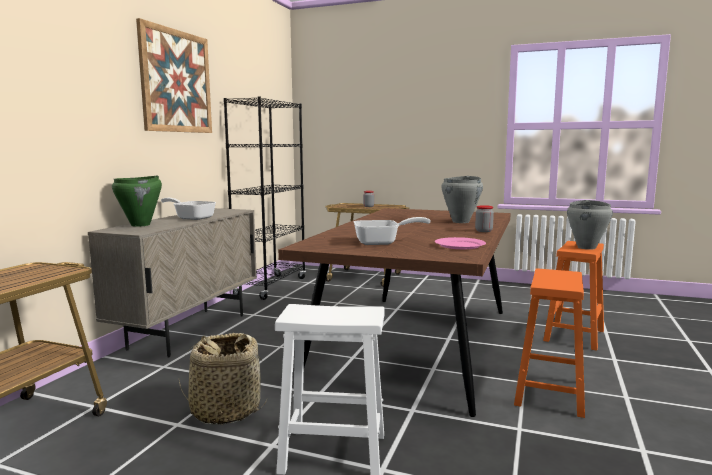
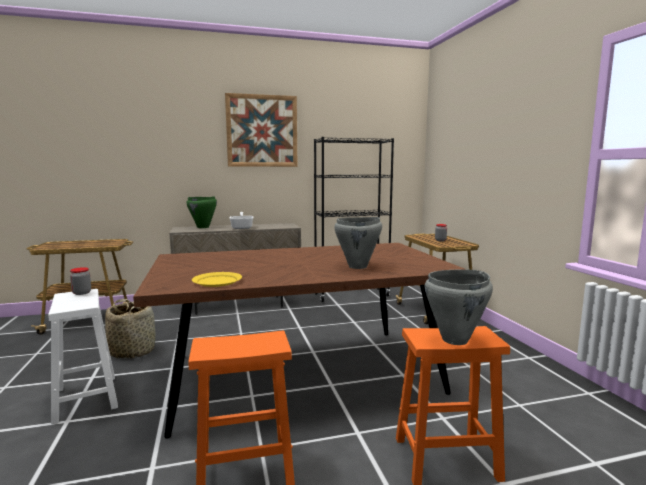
camera: 55 degrees right, 0 degrees up
(382, 242) = (206, 265): frying pan -> none
(460, 245) = (217, 281): pink plate -> yellow plate
(483, 231) = (312, 278): jar -> jar (82, 293)

